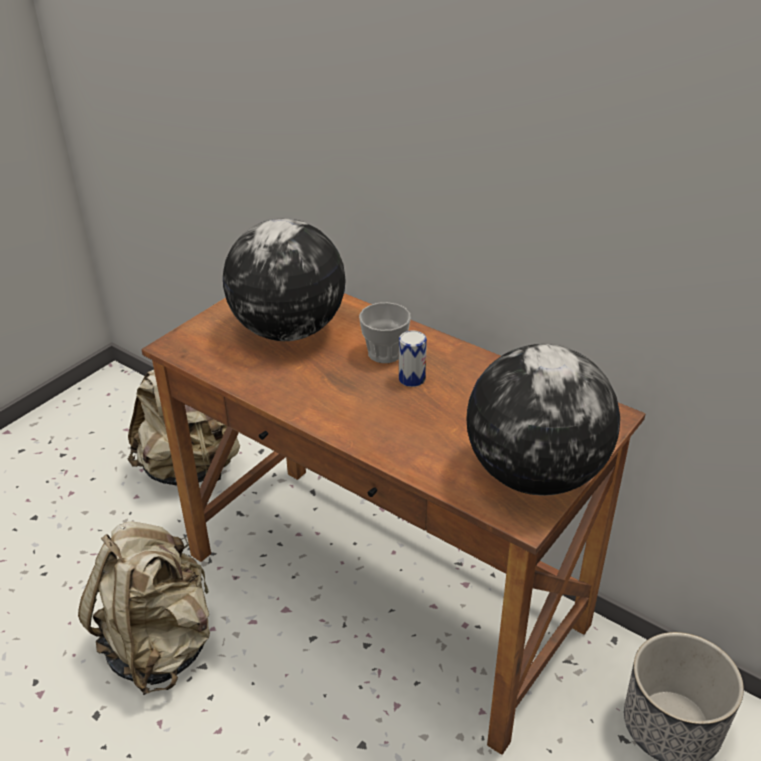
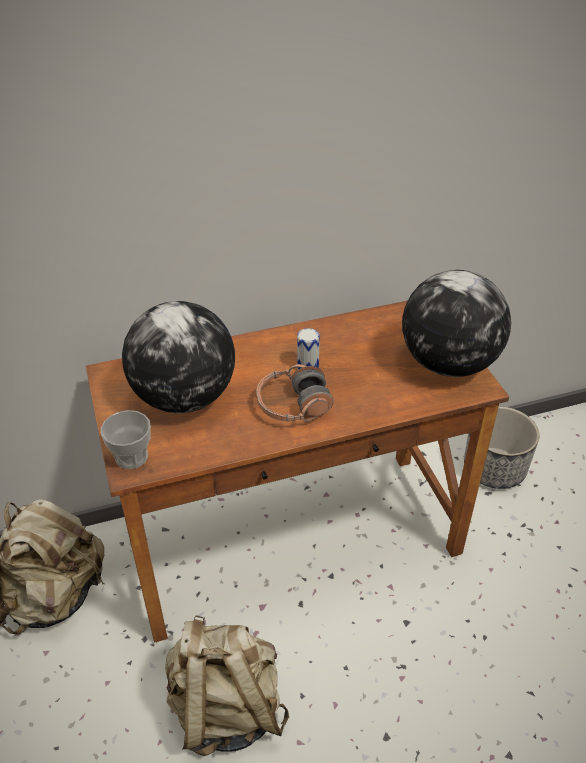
camera: 55 degrees left, 5 degrees up
(344, 395) = (293, 405): none -> headphones
(385, 353) = (266, 364): cup -> cup (131, 457)

